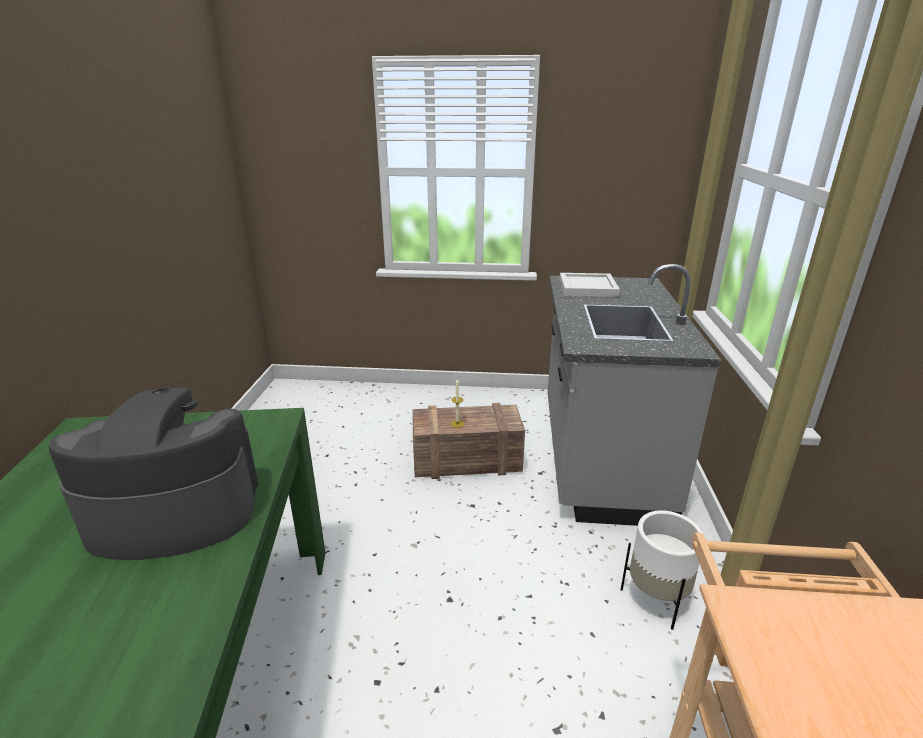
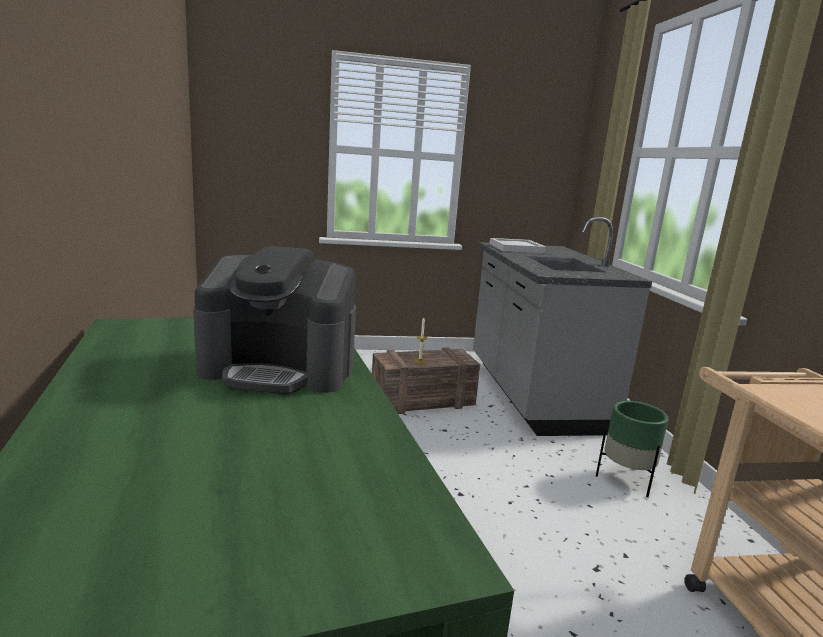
camera: 15 degrees left, 10 degrees down
(174, 512) = (280, 368): coffee machine -> coffee machine turned 150 degrees counterclockwise
(655, 599) = (625, 480): white planter -> green planter

